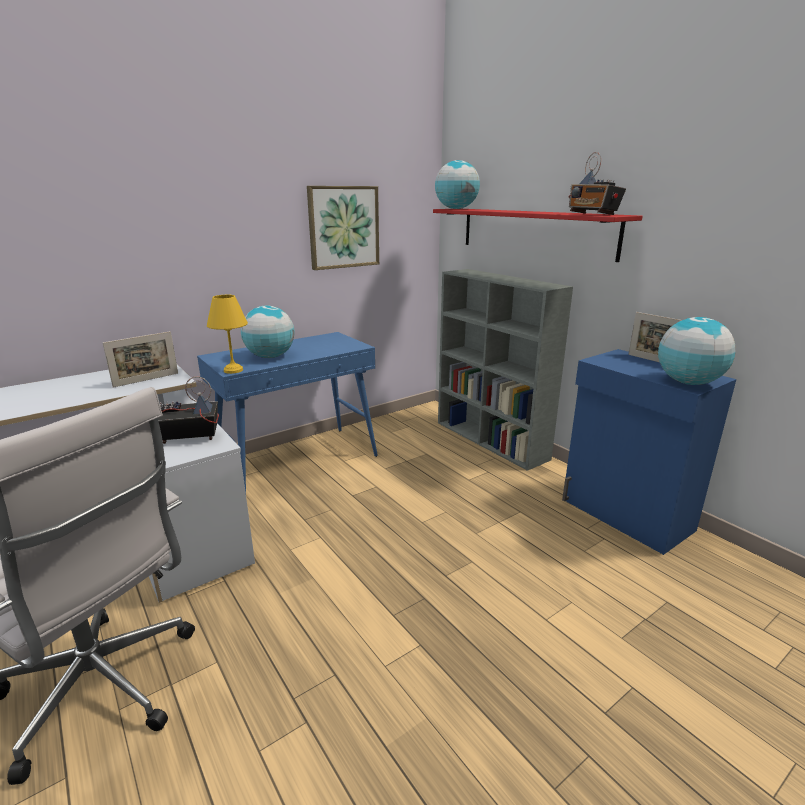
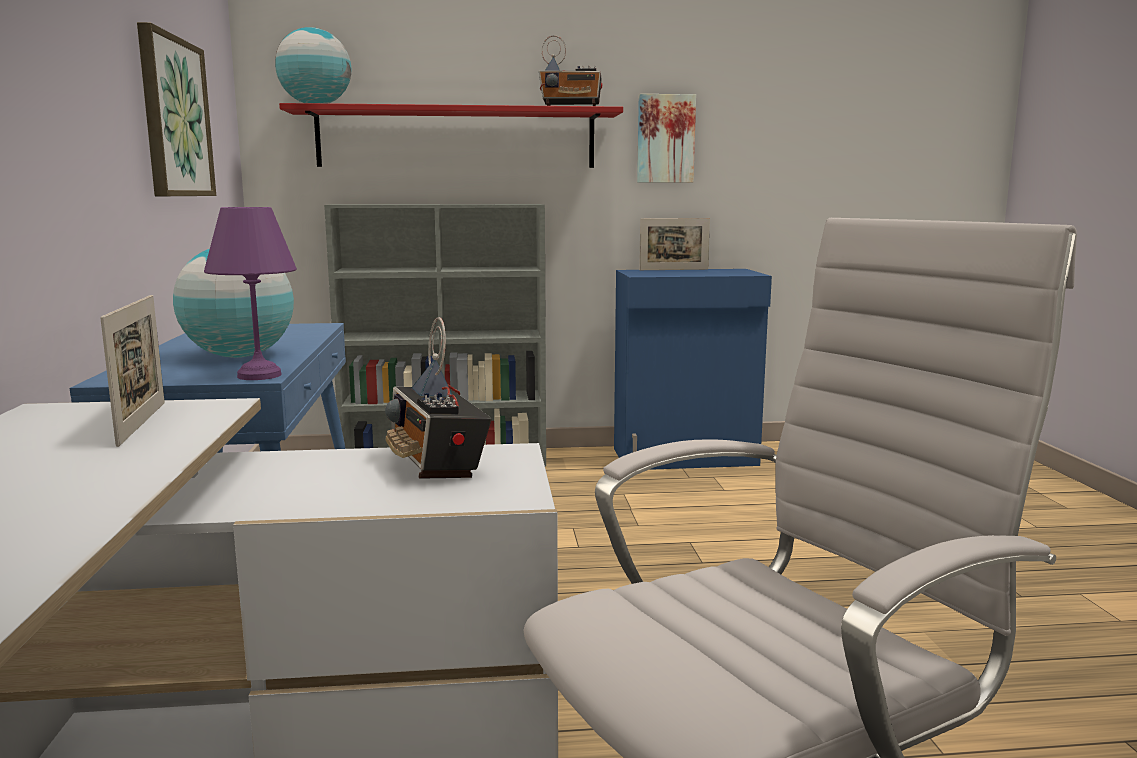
camera: 60 degrees left, 10 degrees down
(189, 437) = (436, 466): radio -> radio turned 45 degrees counterclockwise
(233, 370) = (258, 375): yellow table lamp -> purple table lamp
(684, 242) = (665, 139): none -> picture
(688, 383) = (740, 273): globe -> none

